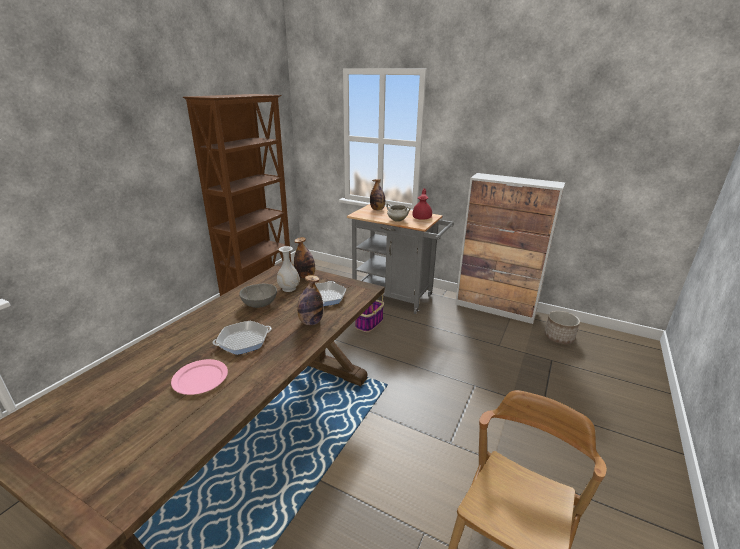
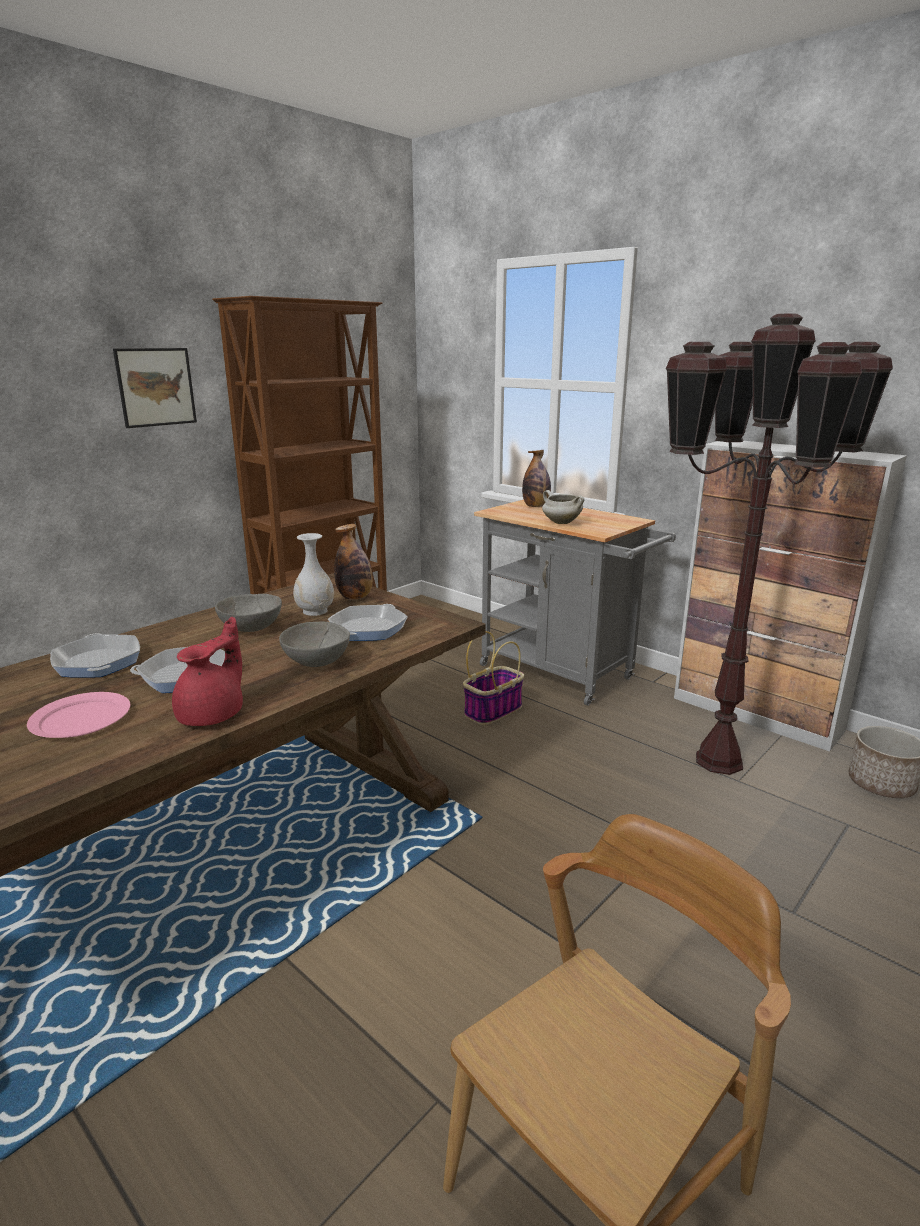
camera: 15 degrees right, 5 degrees down
(153, 154) = (156, 387): none -> picture
(183, 339) = (98, 662): none -> frying pan
(310, 322) = (316, 661): bottle -> grey bowl
(422, 217) = (612, 521): red teapot -> red teapot (214, 714)
(487, 336) = (719, 760): none -> brown floor lamp

